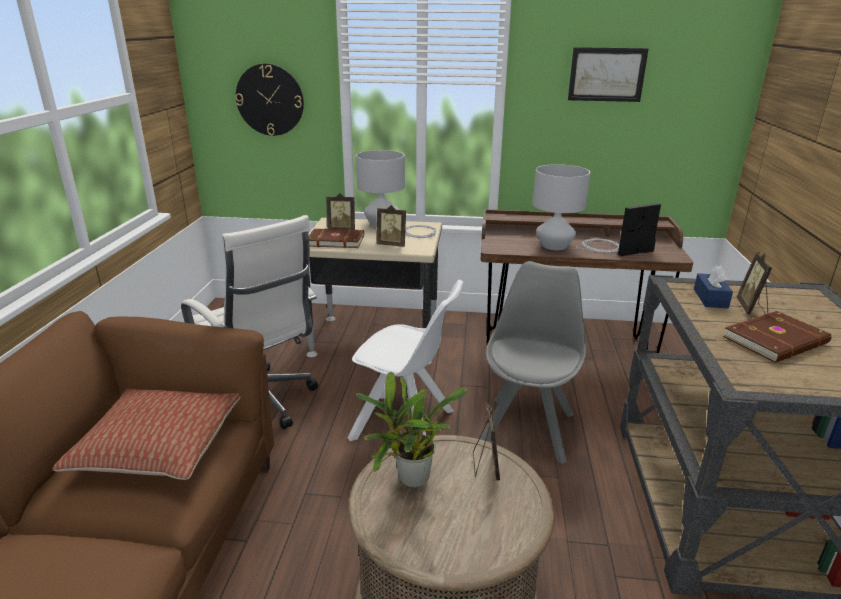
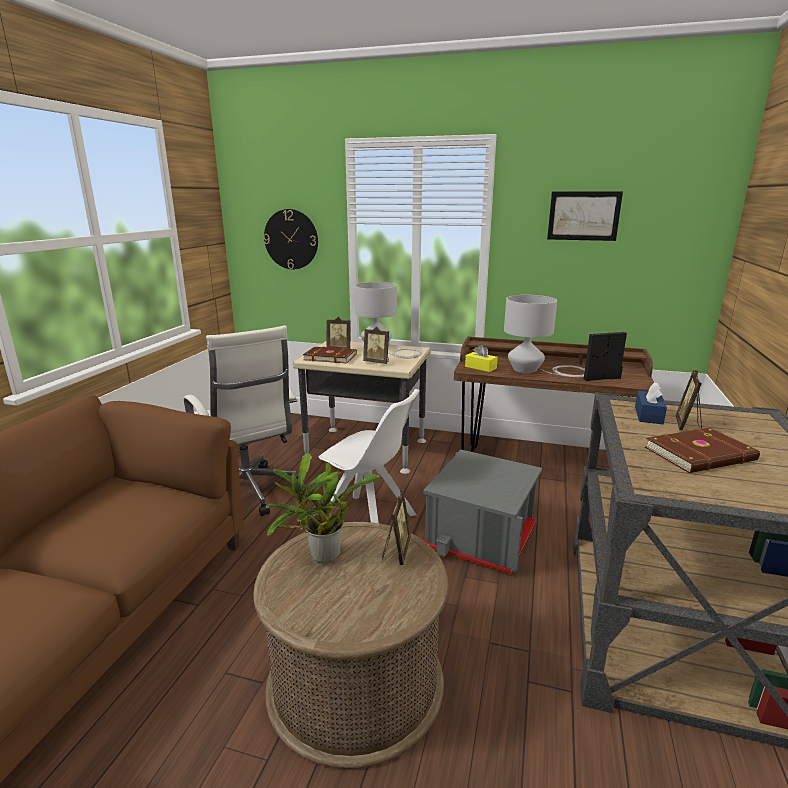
camera: 10 degrees right, 5 degrees down
(159, 447) = (128, 511): pillow -> none
(507, 246) = (480, 367): none -> yellow tissue box
(528, 426) = (482, 535): grey chair -> grey storage box

